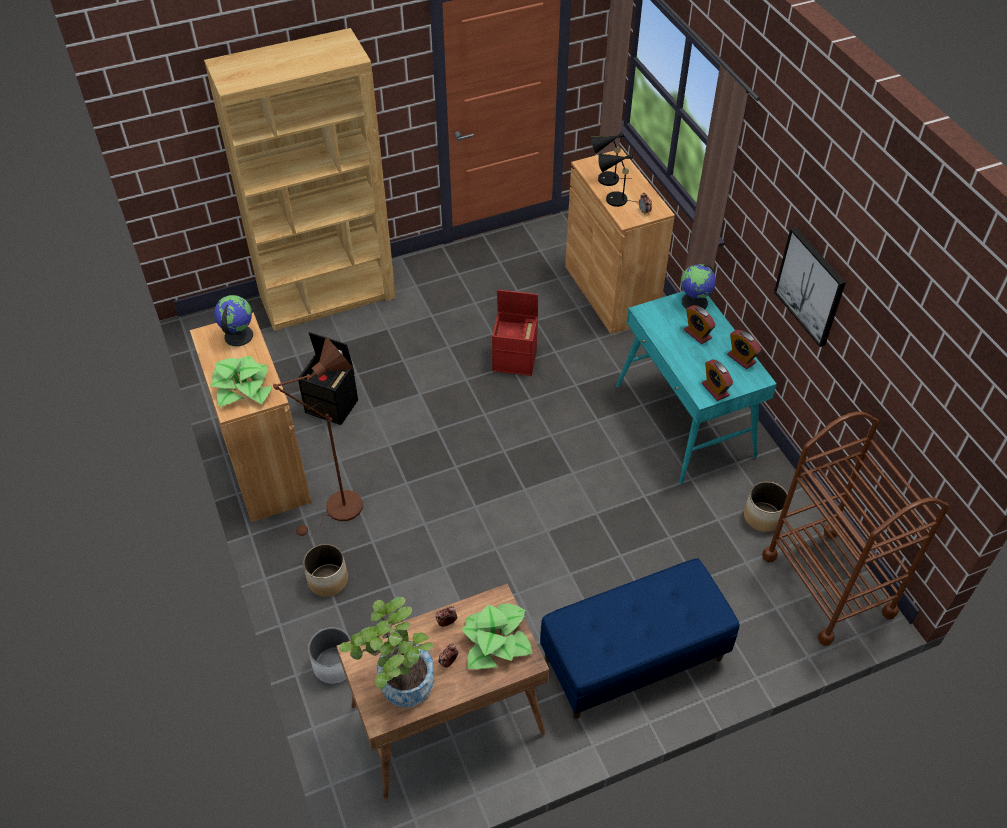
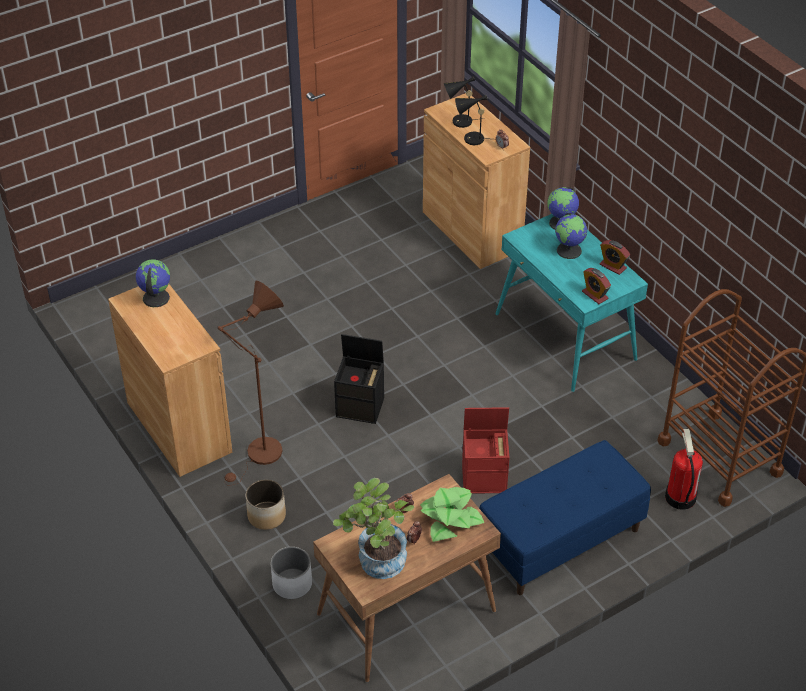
camera: 10 degrees left, 5 degrees down
(242, 387) = (174, 341): potted plant -> none
(328, 296) = (196, 267): brown bookcase -> none
(333, 406) = (229, 365): black storage box -> black storage box (361, 407)
(515, 360) = (395, 303): red storage box -> red storage box (485, 478)
(697, 334) = (569, 250): alarm clock -> globe
(762, 517) = (652, 410): planter -> none
(775, 626) = (680, 497): none -> fire extinguisher
(810, 286) = (665, 191): picture -> none

